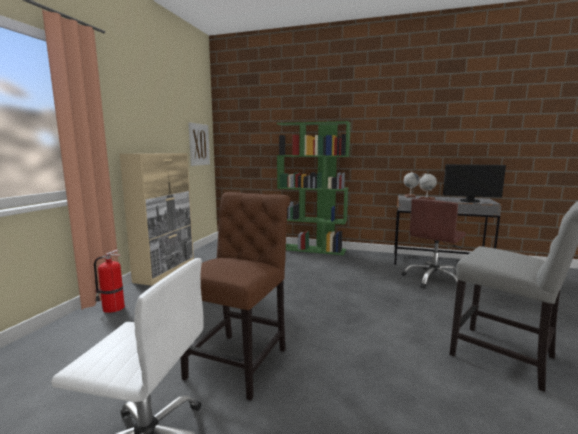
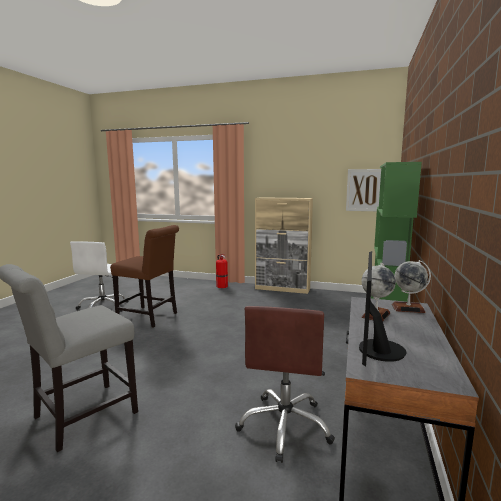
camera: 90 degrees right, 0 degrees up
(433, 279) = (285, 426): brown office chair -> brown office chair turned 120 degrees counterclockwise

